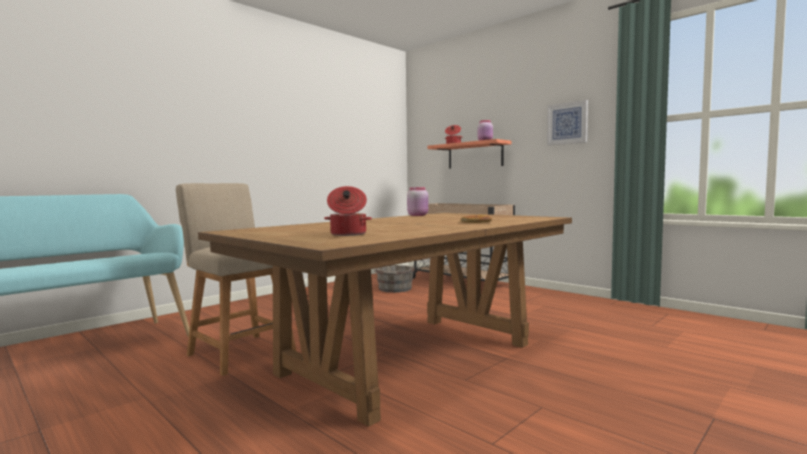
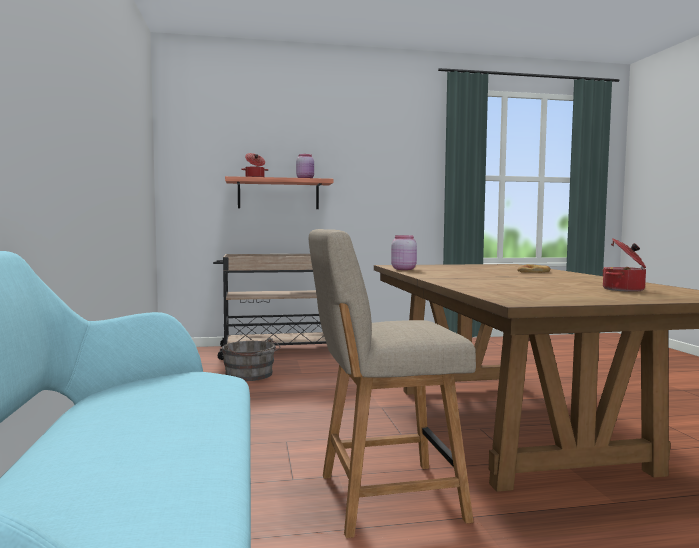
camera: 55 degrees left, 0 degrees up
(567, 123) = (392, 170): picture -> none

